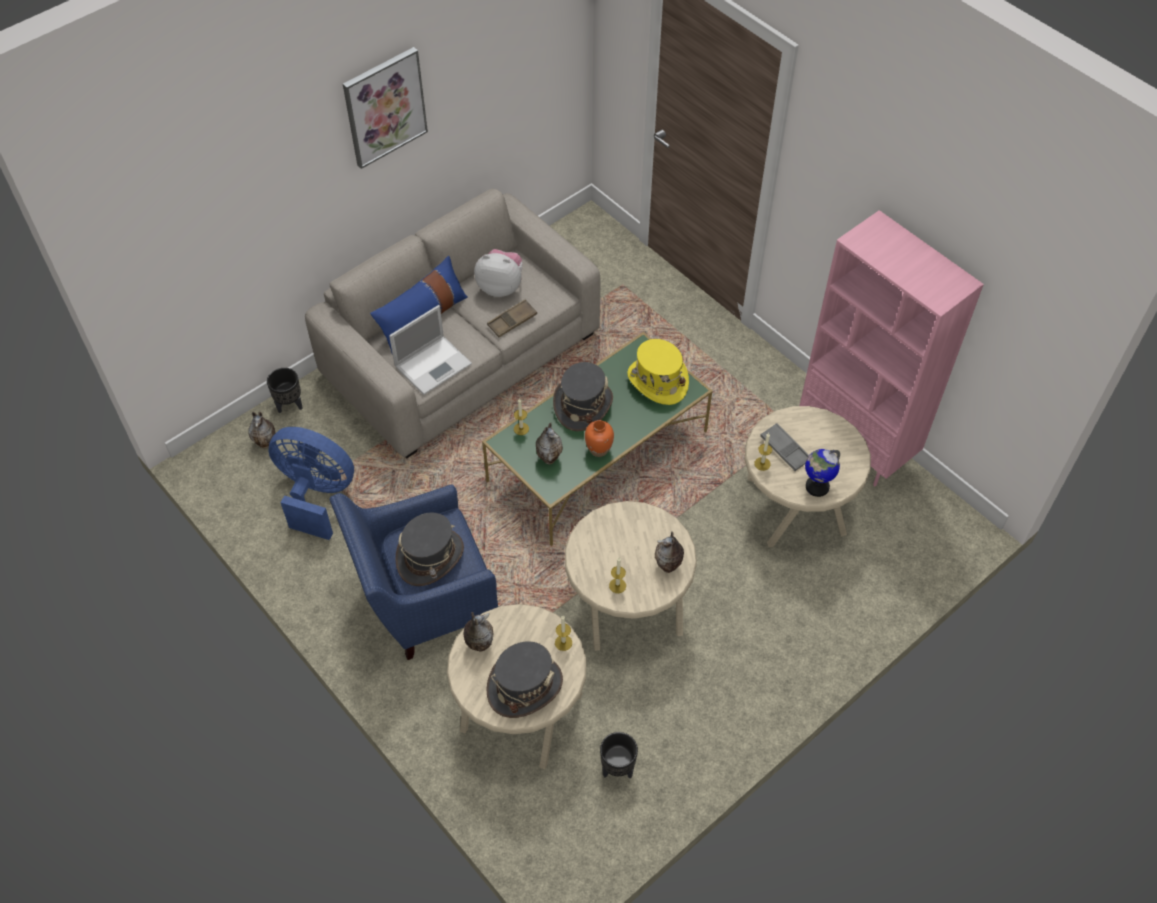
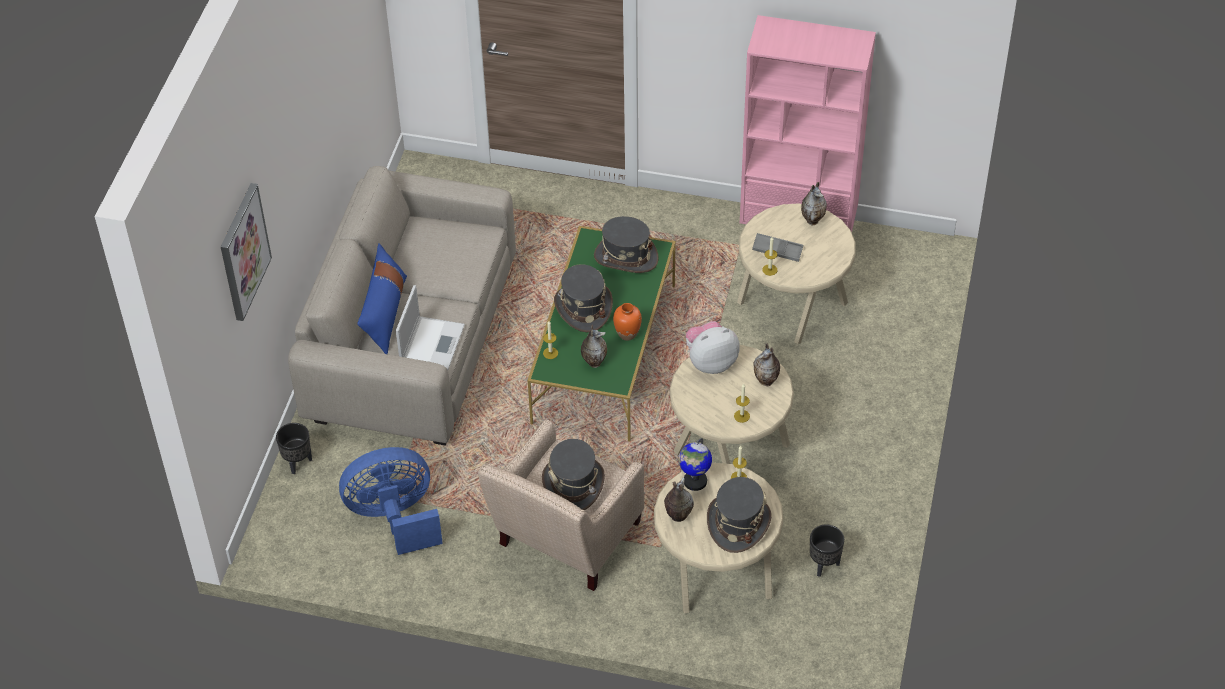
camera: 35 degrees left, 5 degrees down
(266, 443) = (307, 503): vase -> vase (813, 219)
(384, 107) = (299, 125): picture -> picture (243, 251)
(424, 599) = (564, 540): blue armchair -> beige armchair
(501, 287) = (428, 252): plush toy -> plush toy (710, 362)
(512, 321) = (465, 273): brown tray -> none
(657, 381) = (626, 257): yellow hat -> grey hat
(816, 486) = (823, 264): globe -> globe (694, 481)

